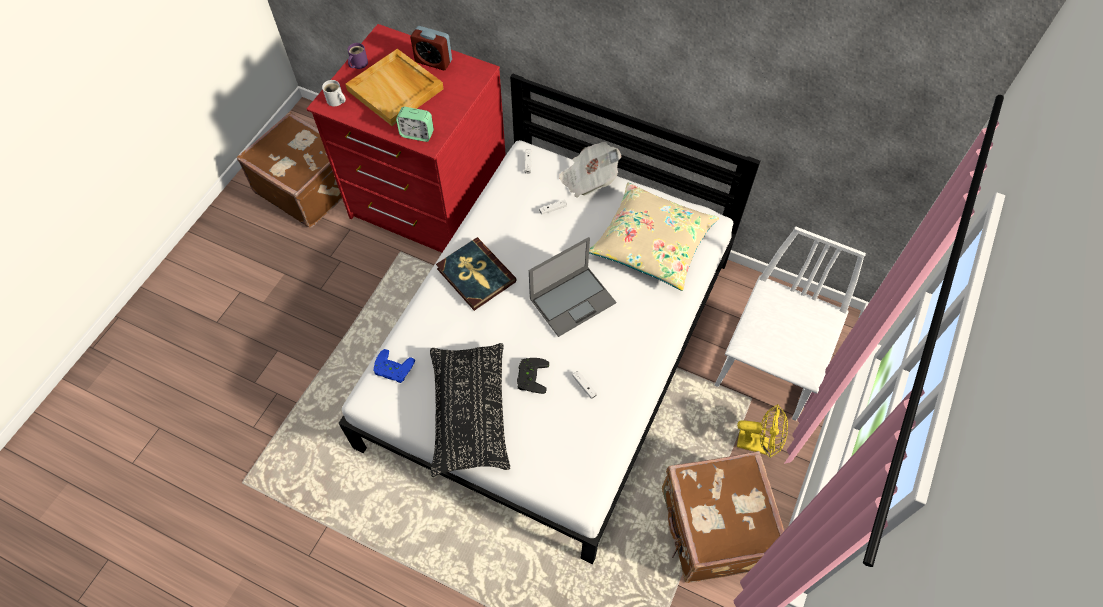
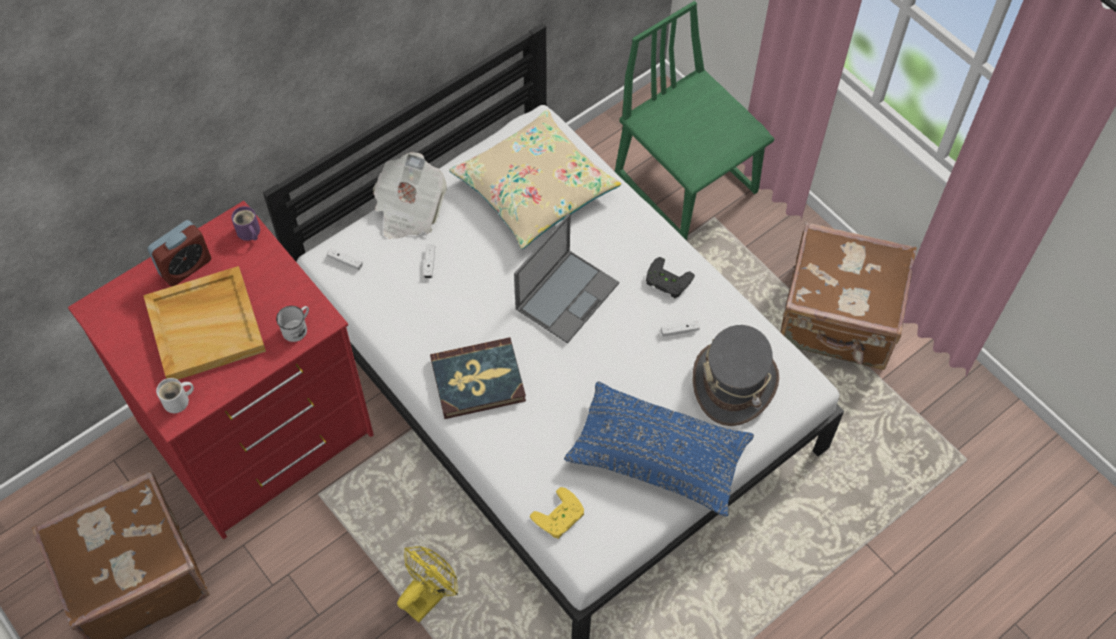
camera: 65 degrees left, 0 degrees up
(358, 64) = (128, 354): purple mug -> purple mug (248, 233)
(392, 369) = (560, 518): blue game controller -> yellow game controller
(417, 134) = (297, 328): alarm clock -> white mug
(470, 414) = (658, 456): black pillow -> blue pillow
(530, 376) = (641, 378): black game controller -> black game controller (666, 282)
(558, 442) = (734, 383): none -> grey hat
(573, 300) = (567, 295): laptop -> laptop turned 45 degrees clockwise
(758, 444) = (766, 237): yellow fan -> yellow fan (428, 595)
(770, 367) = (687, 182): white chair -> green chair

